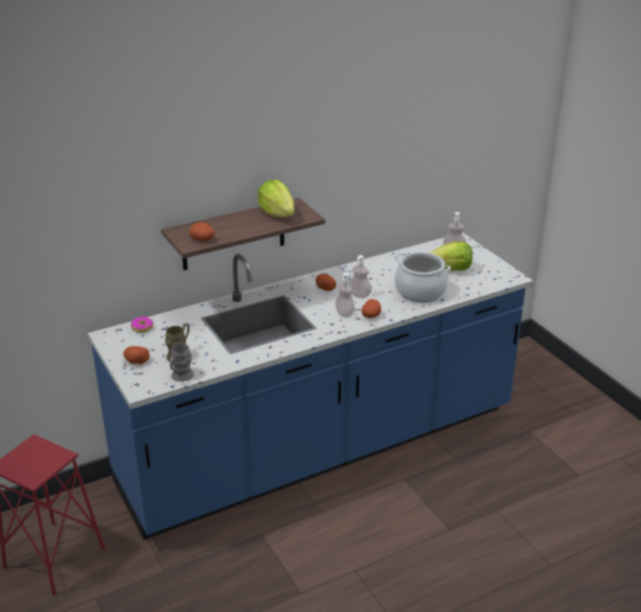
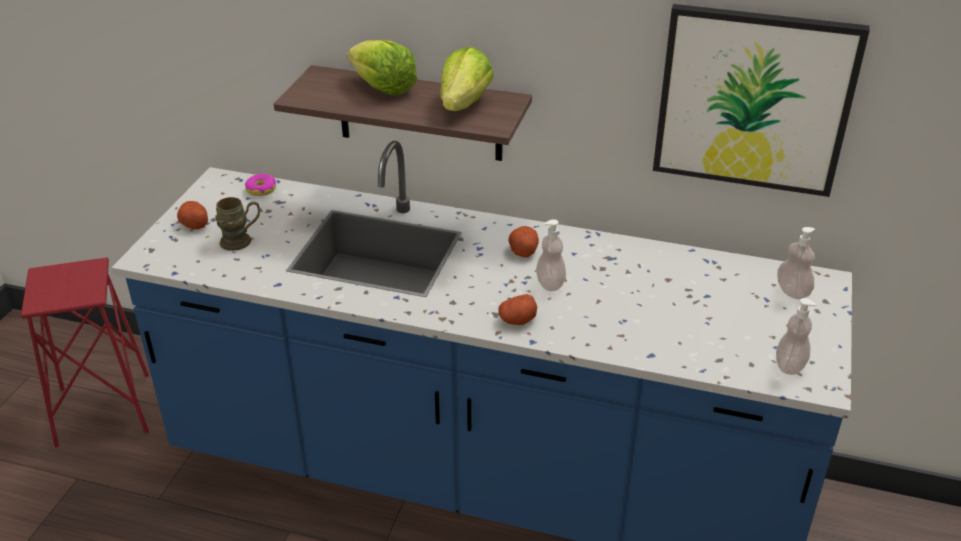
camera: 45 degrees right, 5 degrees up
(180, 377) = (197, 267): grey mug -> none
(203, 239) = (325, 96): potato -> none
(344, 313) = (490, 297): soap dispenser -> soap dispenser (789, 365)
(408, 159) = (754, 100): none -> picture
(420, 291) = (639, 325): cooking pot -> none
(450, 269) = (738, 318): lettuce -> lettuce (383, 88)

